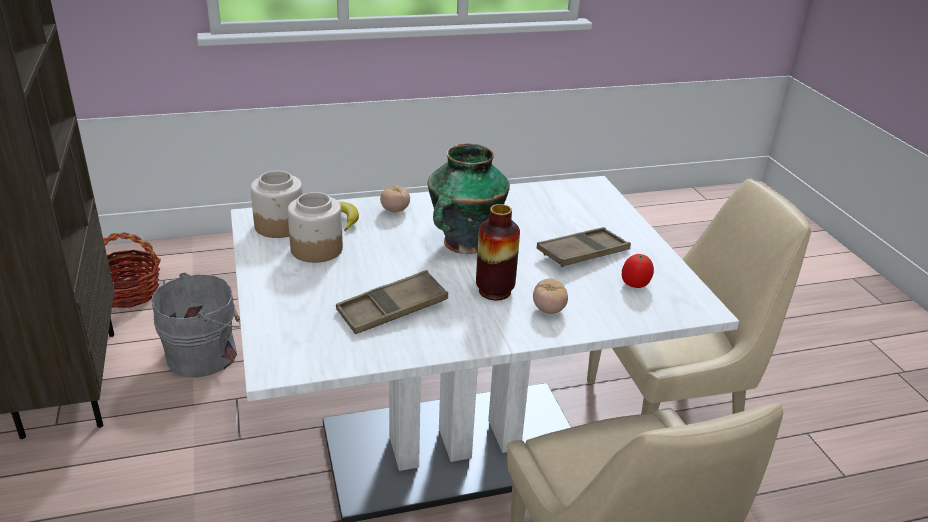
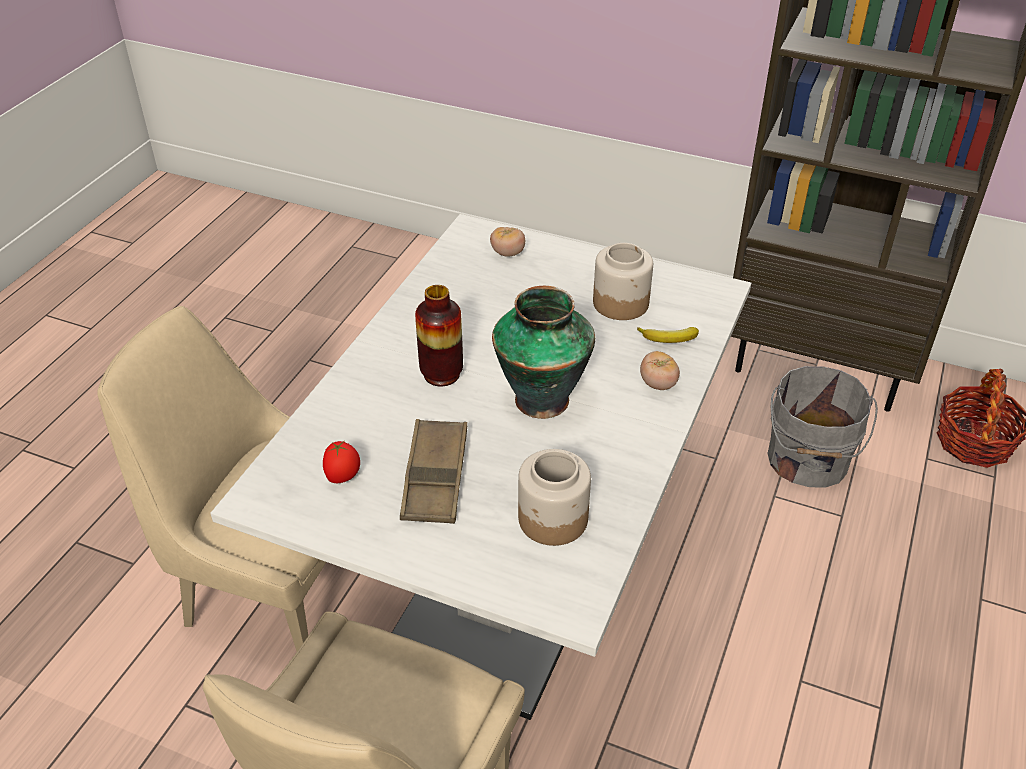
camera: 130 degrees right, 10 degrees up
(280, 225) = (688, 298): jar -> jar (553, 520)
(392, 309) = (481, 306): brown tray -> none
(548, 309) = (379, 391): tomato -> tomato (507, 253)

